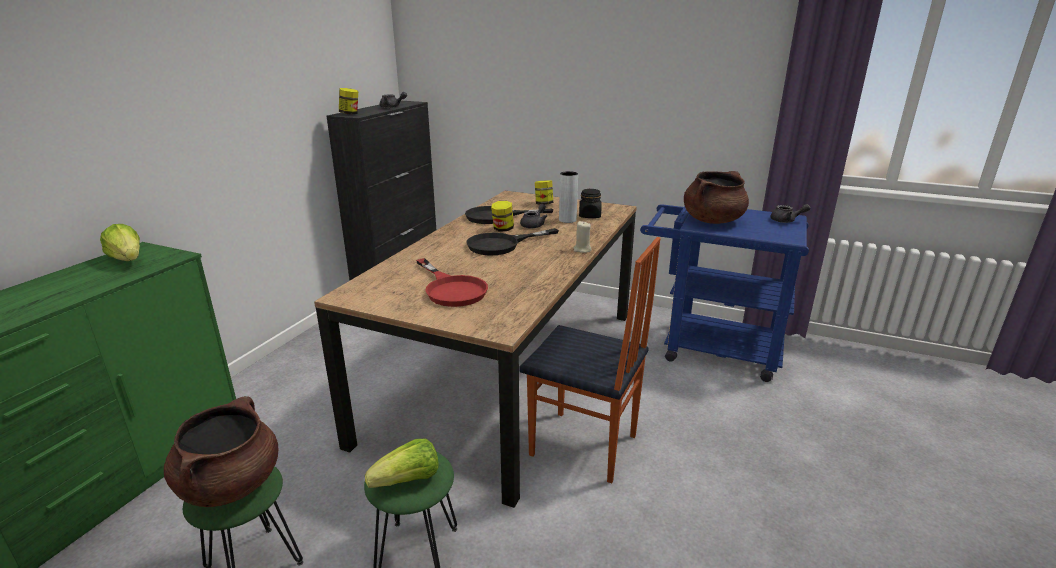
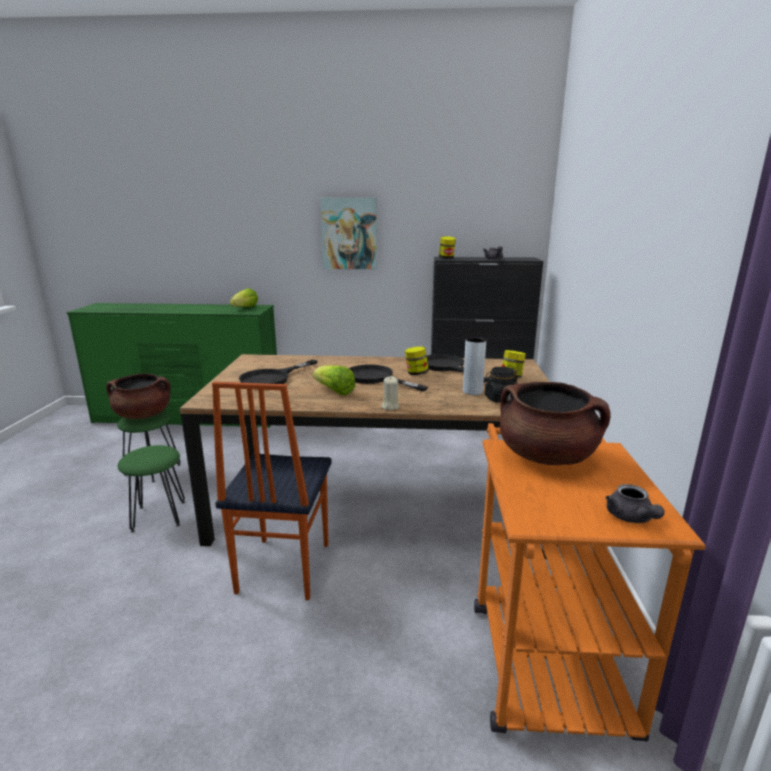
camera: 70 degrees right, 5 degrees down
(227, 100) = (349, 234): none -> picture
(408, 481) = (138, 456): lettuce -> lettuce (334, 391)
(451, 289) = (272, 378): red frying pan -> black frying pan
(534, 225) = (441, 382): grey teapot -> none
(709, 348) = (543, 651): blue cart -> orange cart

